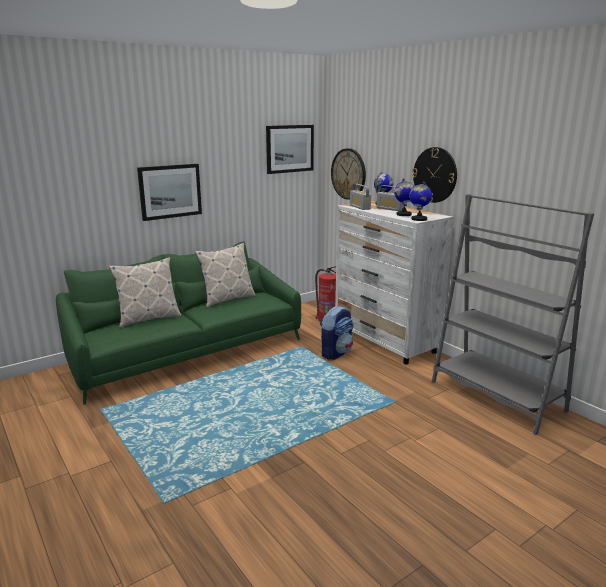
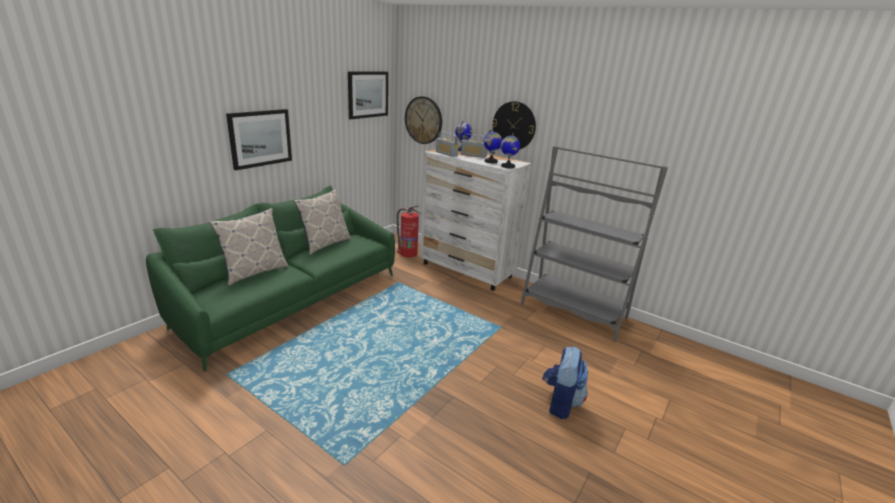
camera: 20 degrees left, 5 degrees up
(336, 353) = (431, 285): backpack -> backpack (560, 402)

